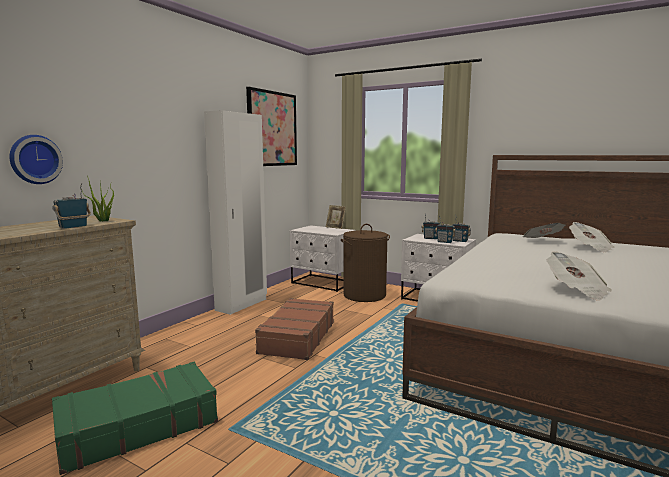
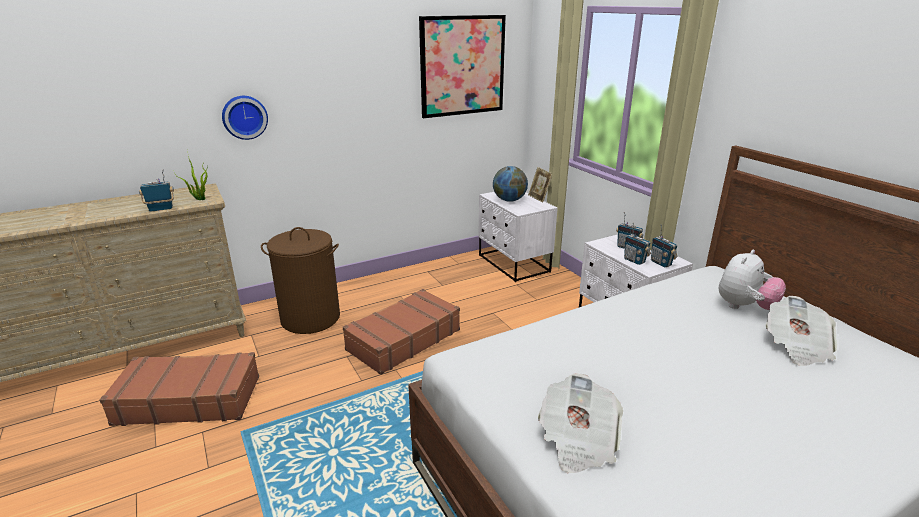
camera: 30 degrees right, 15 degrees up
(35, 159) = (151, 132): wall clock -> wall clock (244, 117)
(137, 426) = (189, 399): green suitcase -> brown suitcase
(242, 305) = (399, 276): white wardrobe -> none
(317, 230) = (509, 200): none -> globe
(364, 295) = (540, 296): brown laundry basket -> brown laundry basket (310, 318)
(542, 241) = (744, 307): newspaper -> plush toy

